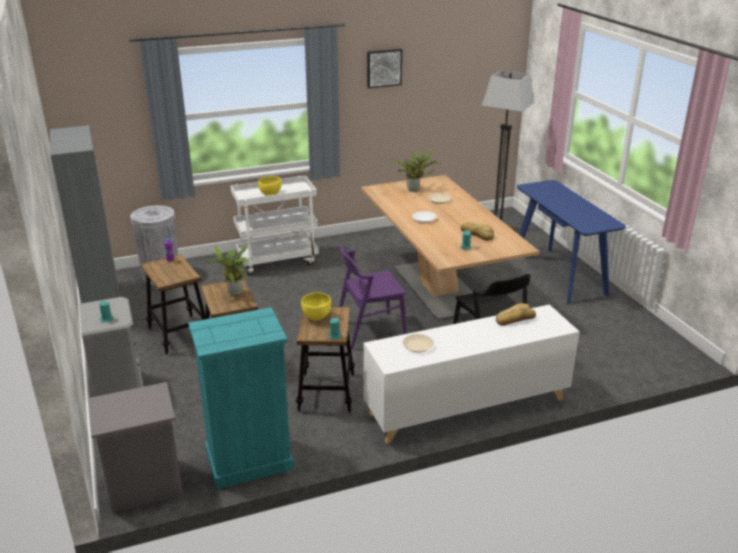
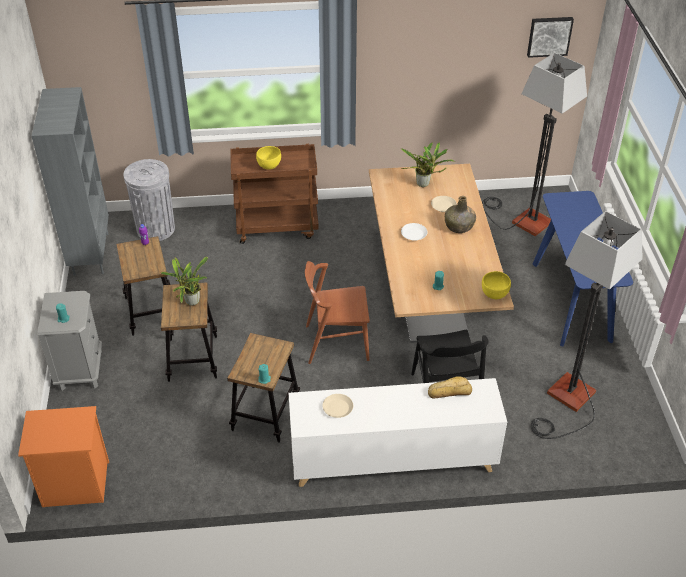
camera: 15 degrees right, 15 degrees up
(144, 486) = (74, 485): grey nightstand -> orange nightstand
(249, 460) = (170, 477): turquoise dresser -> none
(278, 261) = (277, 227): white cart -> brown cart
(316, 317) = (257, 350): yellow bowl -> yellow bowl (494, 294)
(370, 330) = (336, 342): purple chair -> brown chair
(383, 68) = (415, 34): picture -> picture (549, 36)
(460, 210) = (459, 226): none -> green bottle
(477, 234) = (460, 268): bread -> none
(597, 340) = (567, 402): none -> floor lamp

